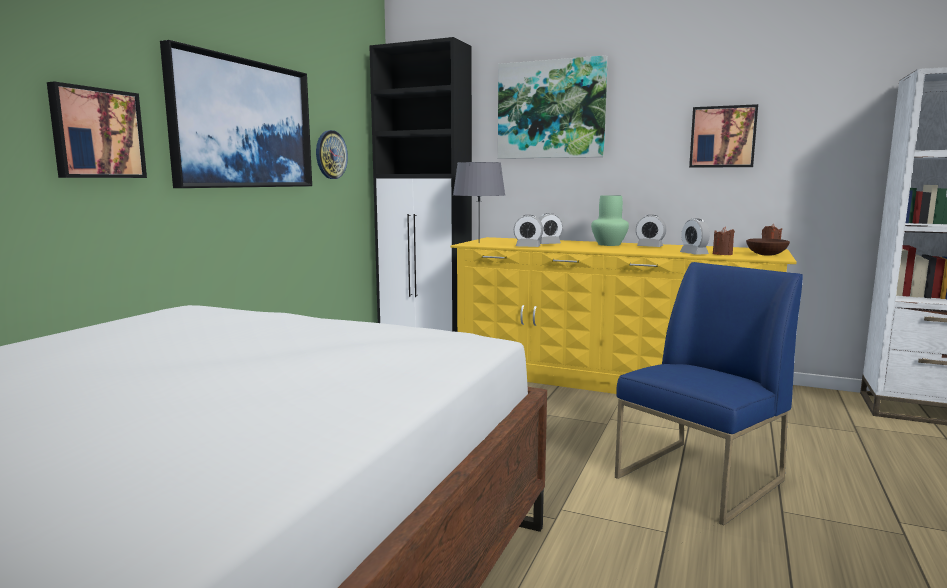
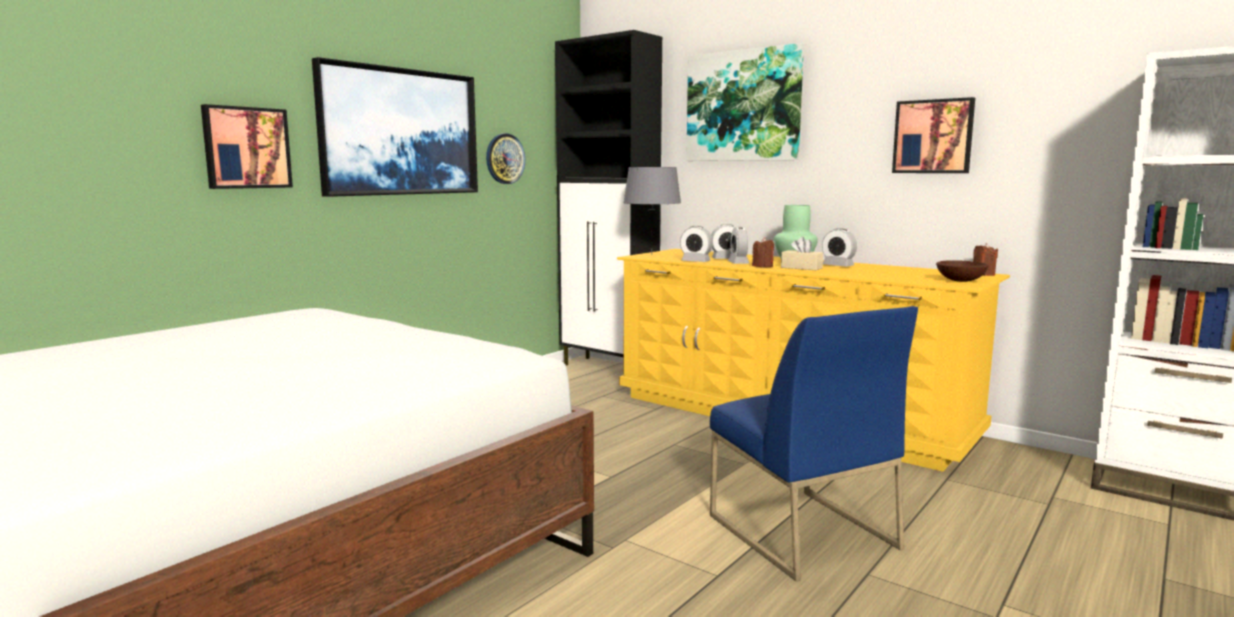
camera: 15 degrees right, 0 degrees up
(625, 249) = (801, 268): none -> beige tissue box
(694, 254) = (871, 276): alarm clock -> alarm clock (738, 263)
(699, 480) = (800, 531): blue chair -> blue chair turned 90 degrees clockwise
(722, 254) = (905, 278): brown candle -> brown candle (762, 266)

